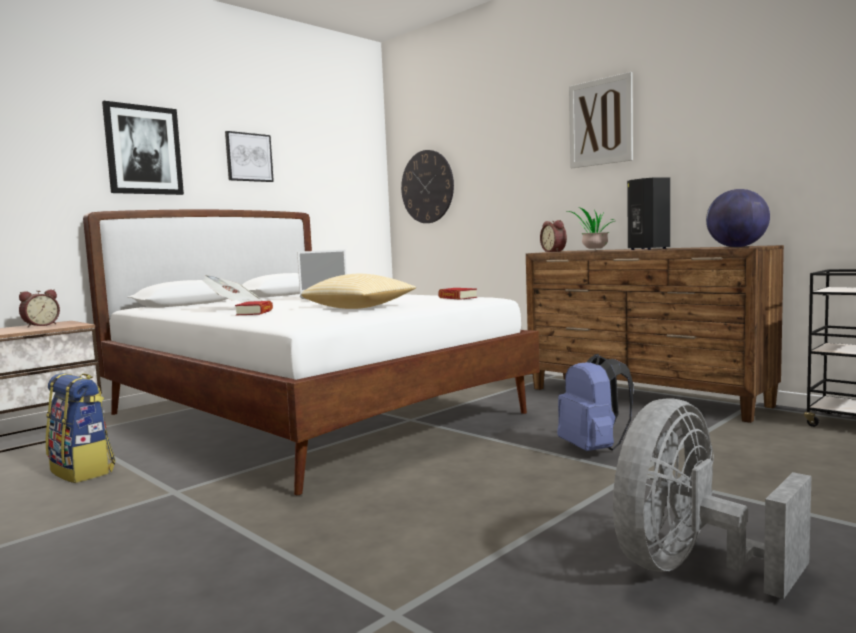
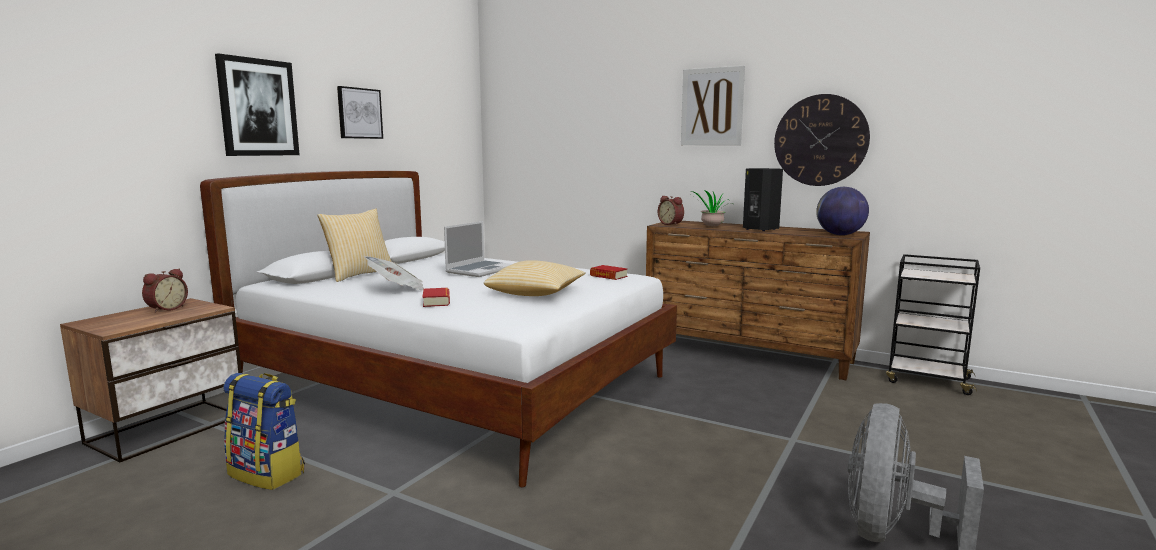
camera: 15 degrees left, 5 degrees up
(222, 302) = (359, 275): none -> pillow
(427, 187) = (527, 145): wall clock -> wall clock (820, 140)
(593, 449) = (744, 416): blue backpack -> none

